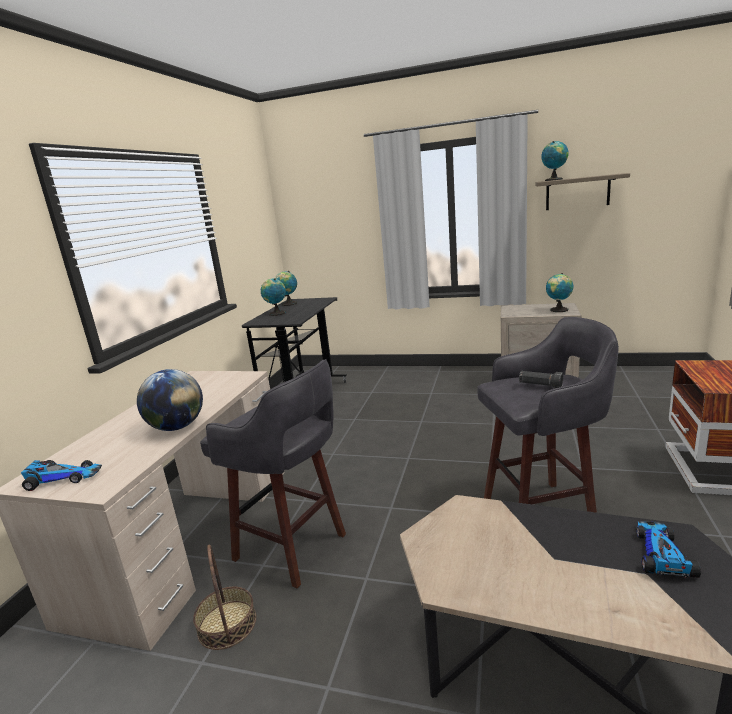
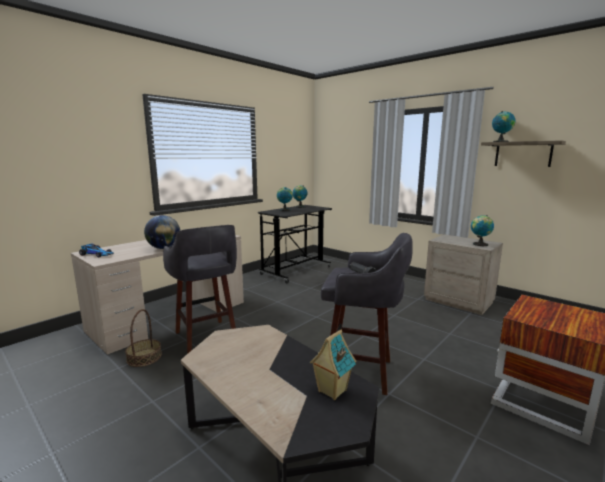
camera: 25 degrees right, 5 degrees down
(660, 554) = (331, 391): toy car -> toy house

